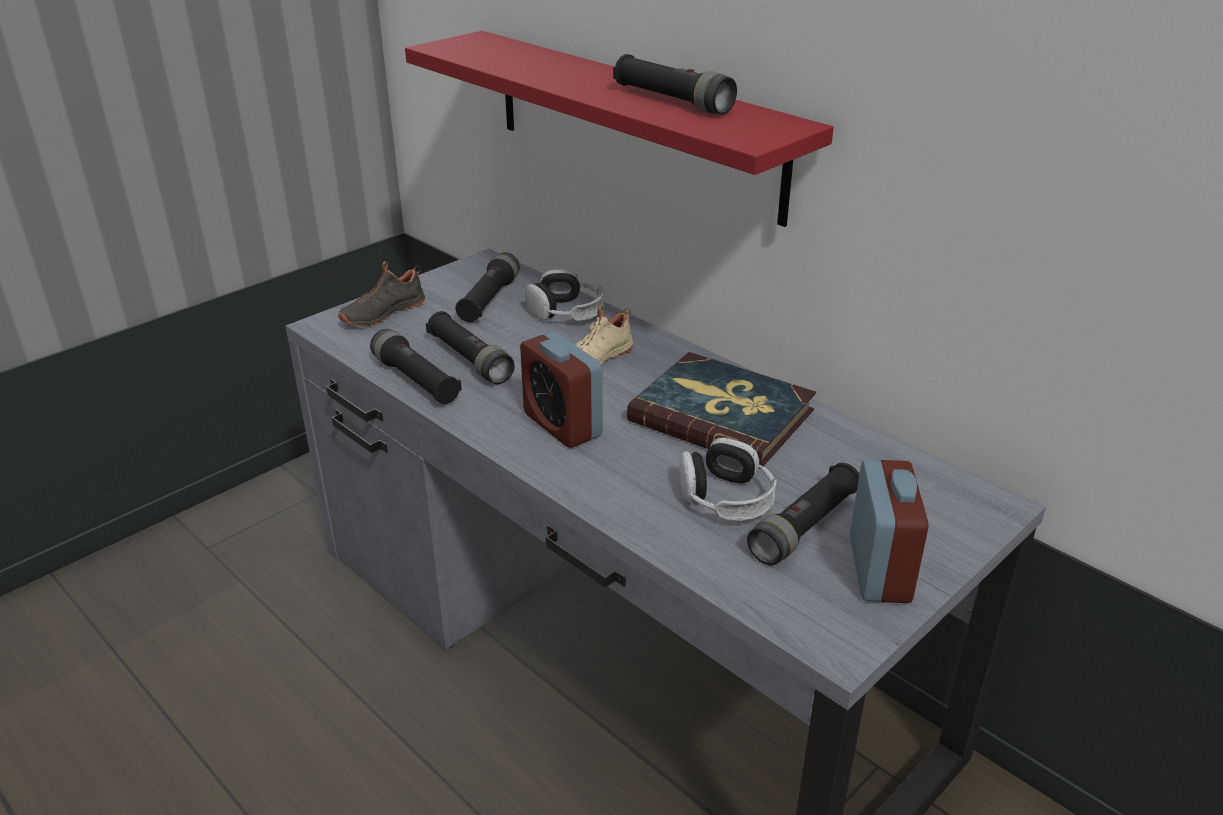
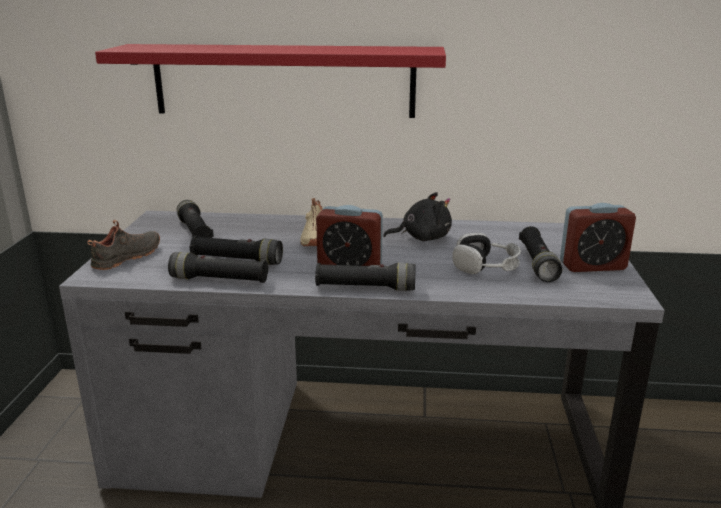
camera: 40 degrees left, 10 degrees down
(382, 313) = (128, 258): black shoe -> black shoe turned 150 degrees counterclockwise
(566, 312) = (256, 224): headphones -> none
(672, 101) = (342, 48): black flashlight -> black flashlight (365, 288)
(722, 415) = (422, 238): book -> black plush toy
(879, 570) = (592, 266): alarm clock -> alarm clock turned 120 degrees clockwise

